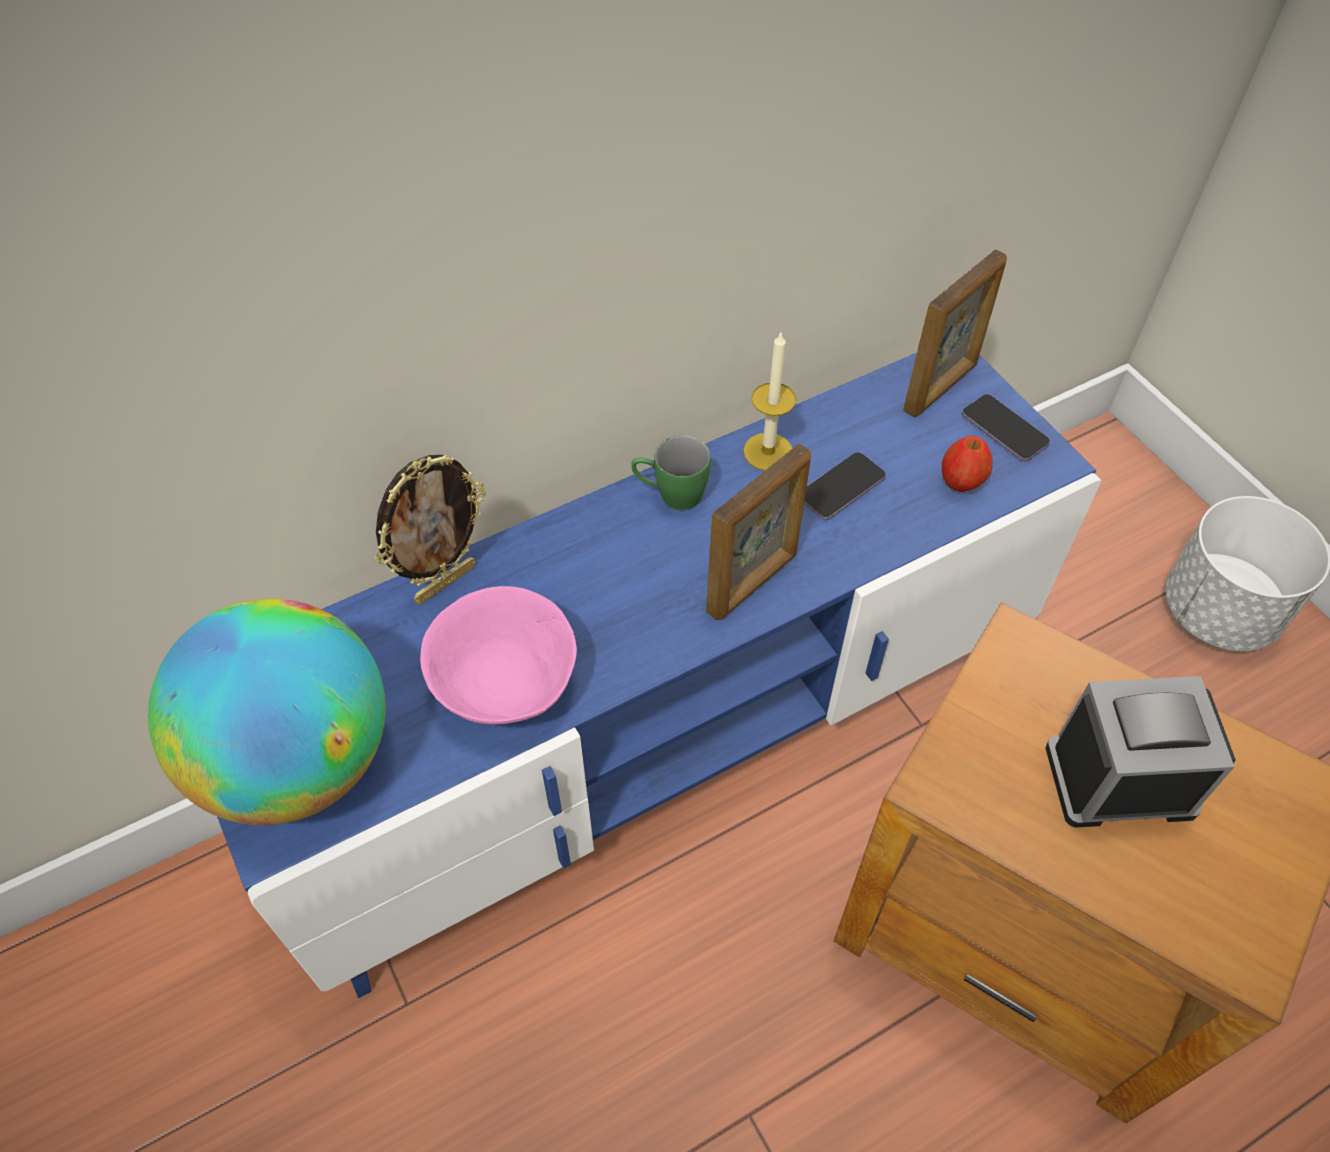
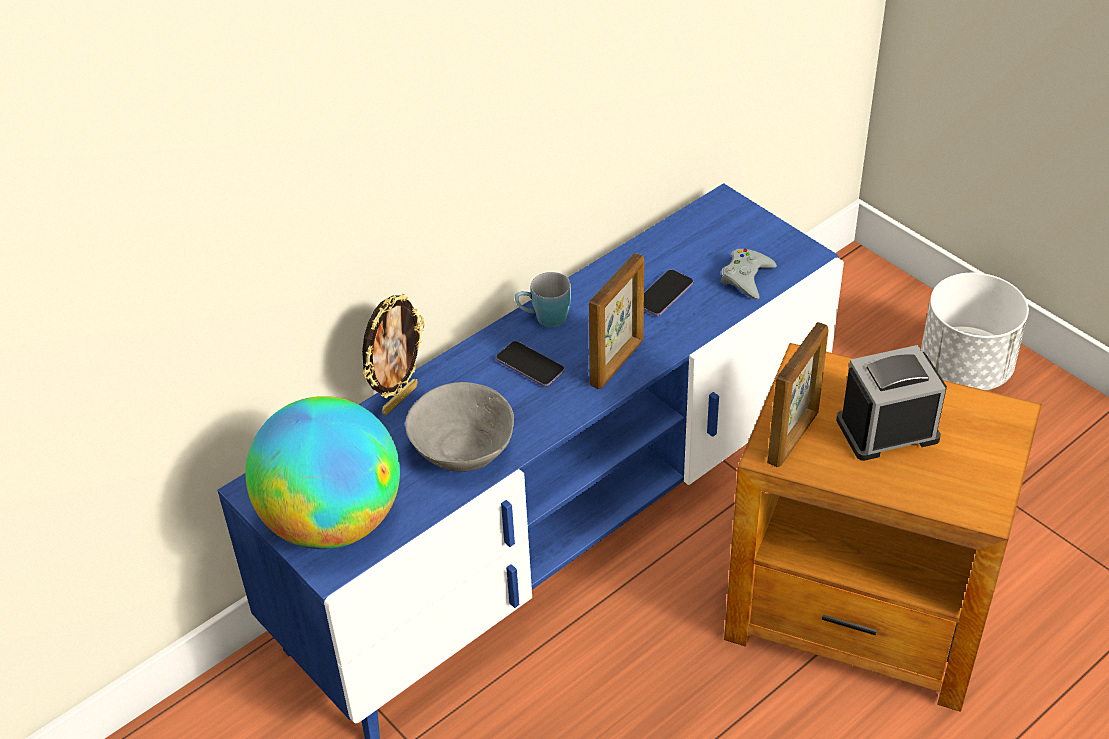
camera: 10 degrees left, 10 degrees down
(503, 684) = (461, 452): pink bowl -> grey bowl
(670, 495) = (544, 318): green mug -> blue mug
(768, 452) = (606, 280): candle -> none
(941, 387) = (719, 219): picture frame -> picture frame (793, 437)
(961, 482) = (746, 278): apple -> grey game controller
(1004, 430) = (769, 239): phone -> phone (530, 365)

